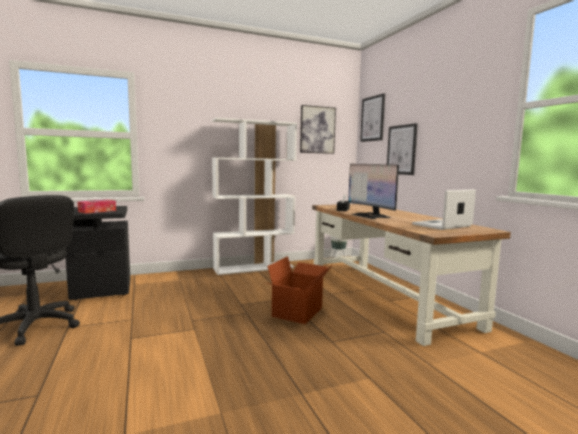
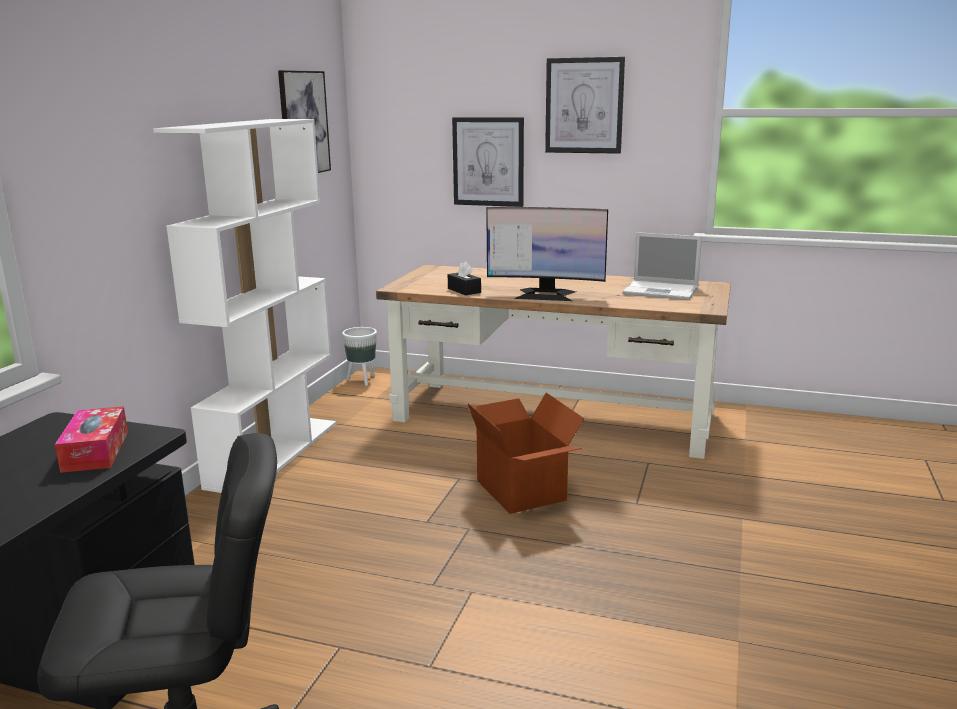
camera: 50 degrees left, 10 degrees up
(372, 119) = (398, 96): picture -> picture (584, 105)
(441, 225) = (662, 291): laptop -> laptop turned 75 degrees counterclockwise

